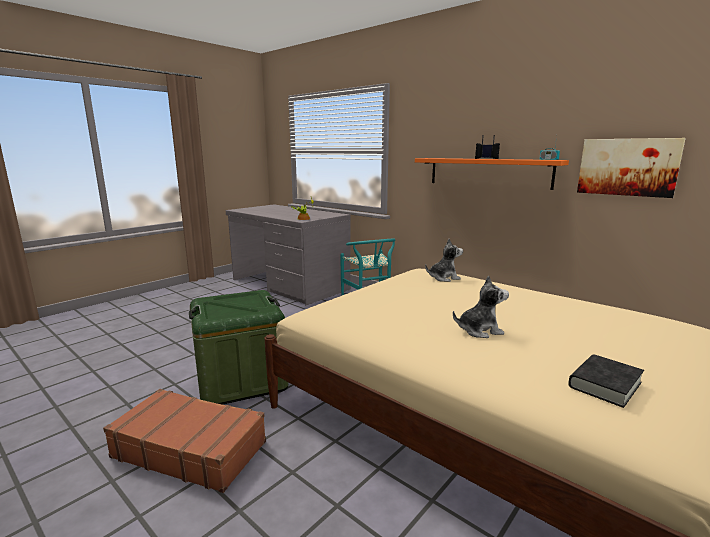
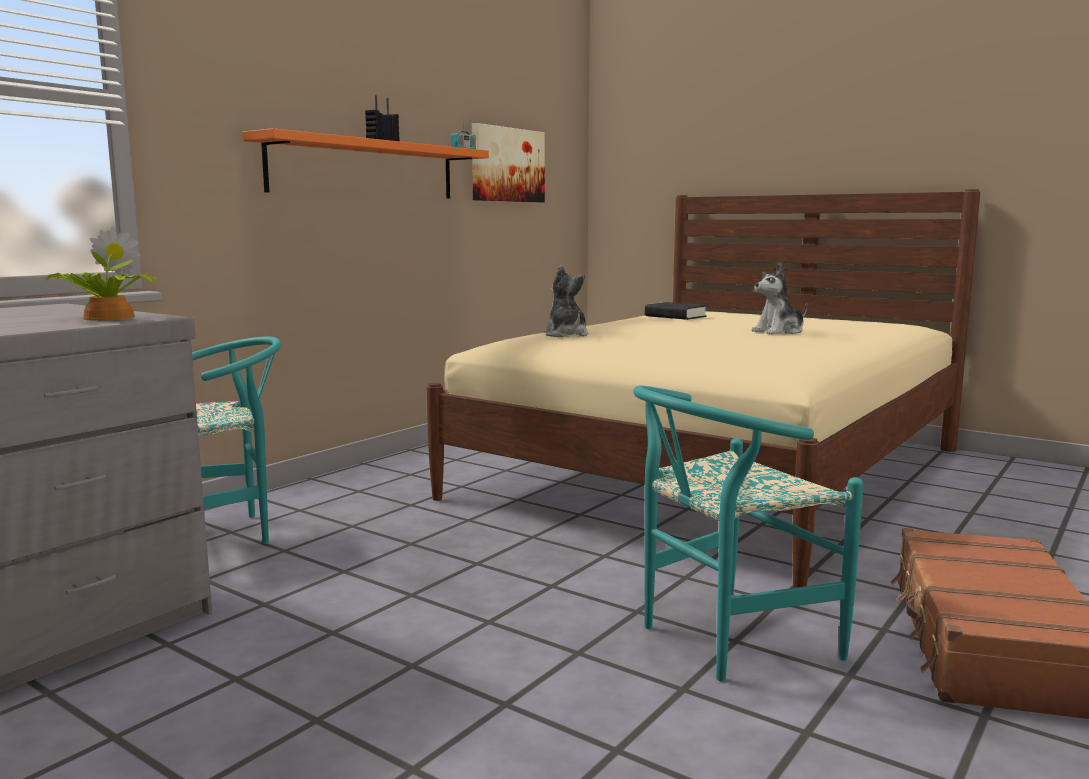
camera: 95 degrees left, 5 degrees down
(241, 379) = (723, 639): green storage box -> turquoise chair
(479, 330) = (779, 332): plush toy -> plush toy turned 105 degrees counterclockwise
(604, 385) = (857, 322): black book -> black book (675, 316)

